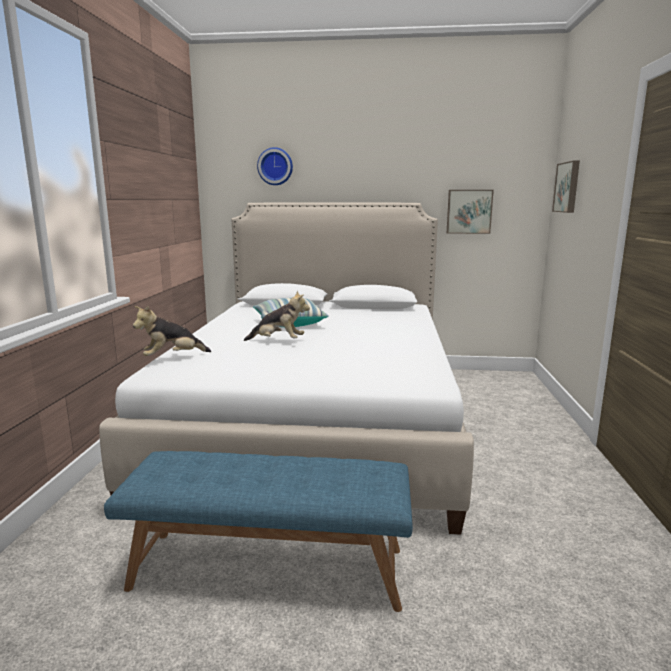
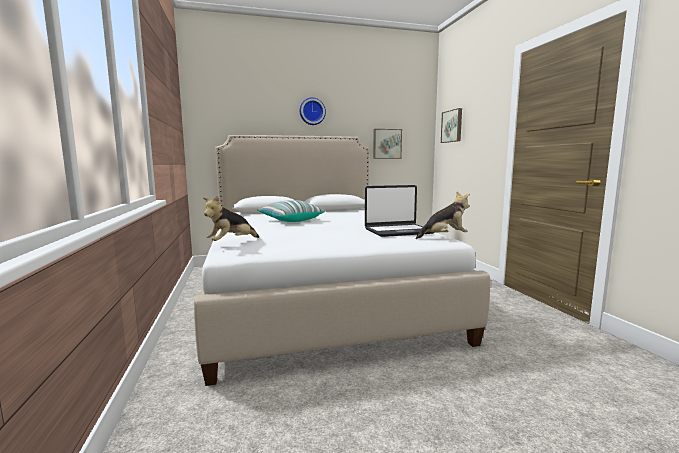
camera: 20 degrees left, 5 degrees down
(269, 567) = (373, 395): blue bench -> none
(275, 166) = (248, 108): wall clock -> wall clock (312, 111)
(278, 341) = (301, 229): plush toy -> plush toy (444, 237)
(392, 358) = (398, 231): none -> laptop

